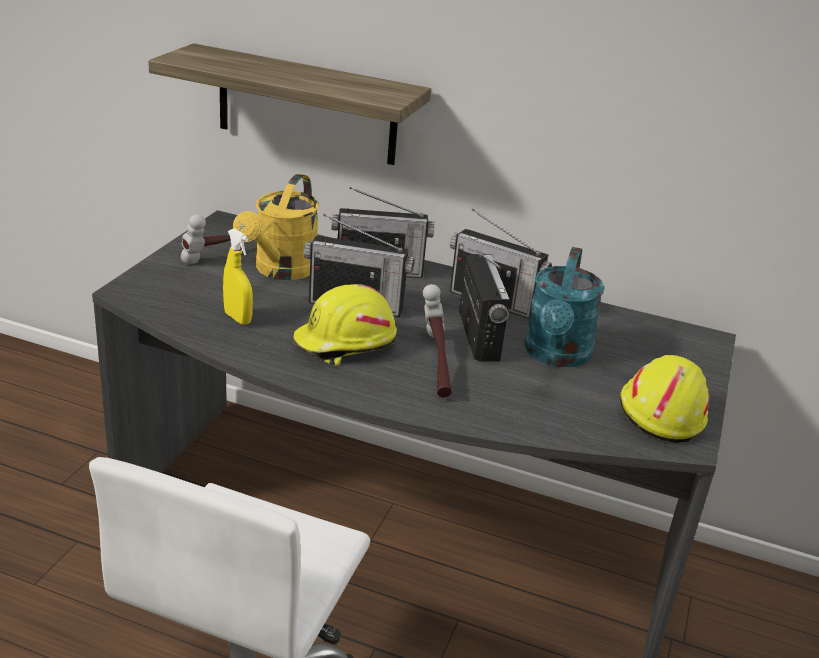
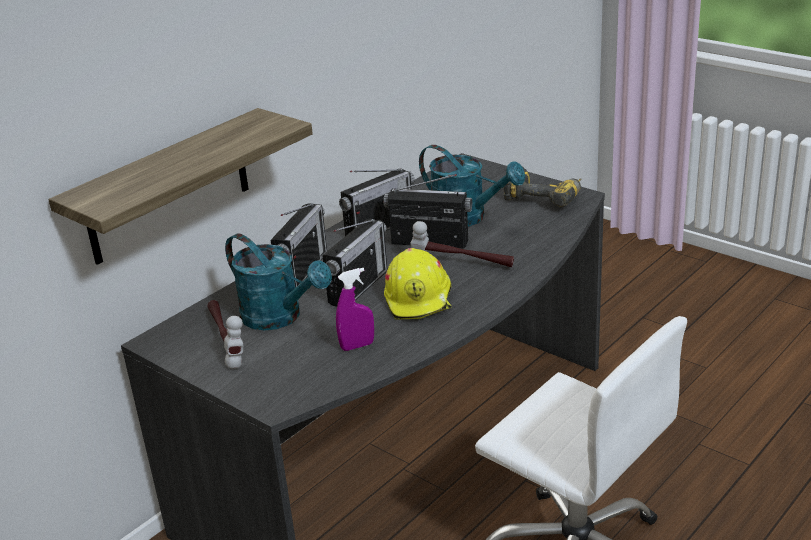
camera: 65 degrees left, 0 degrees up
(238, 318) = (357, 346): yellow spray bottle -> purple spray bottle
(281, 271) = (279, 317): yellow watering can -> turquoise watering can
(660, 412) = (546, 197): yellow hard hat -> power drill

